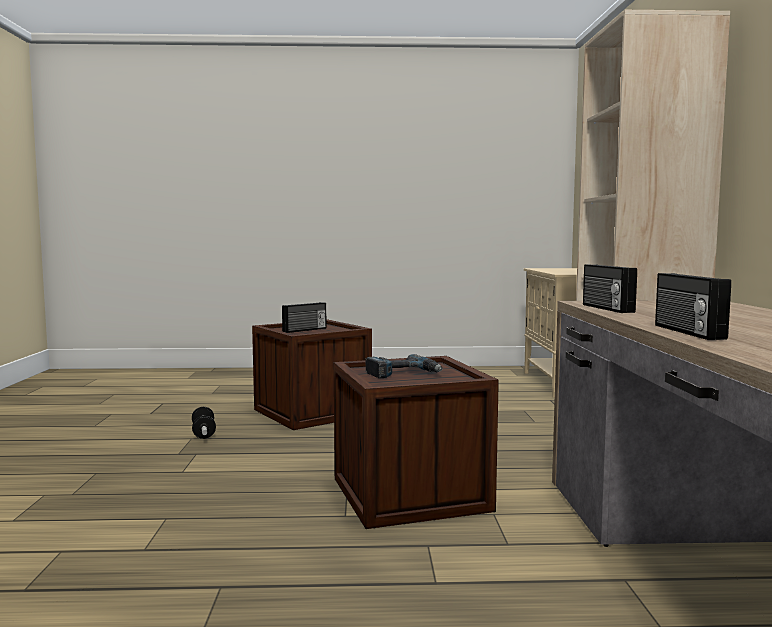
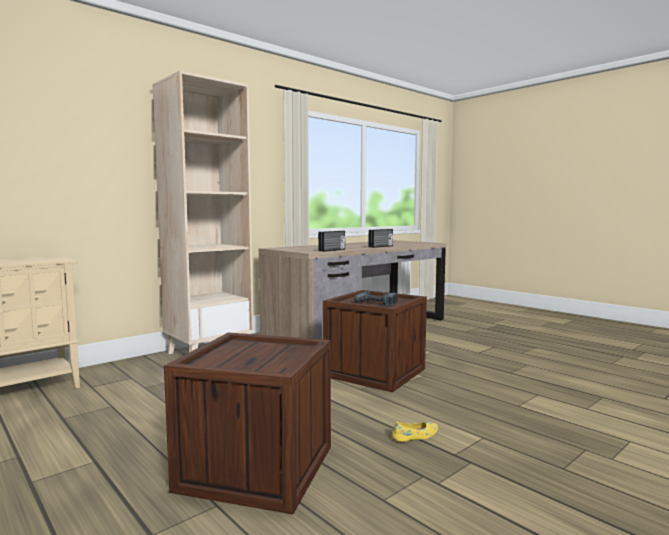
camera: 130 degrees left, 0 degrees up
(203, 433) = (415, 487): dumbbell -> none
(243, 453) = (416, 436): none -> yellow shoe
(305, 330) = (260, 357): radio -> none

